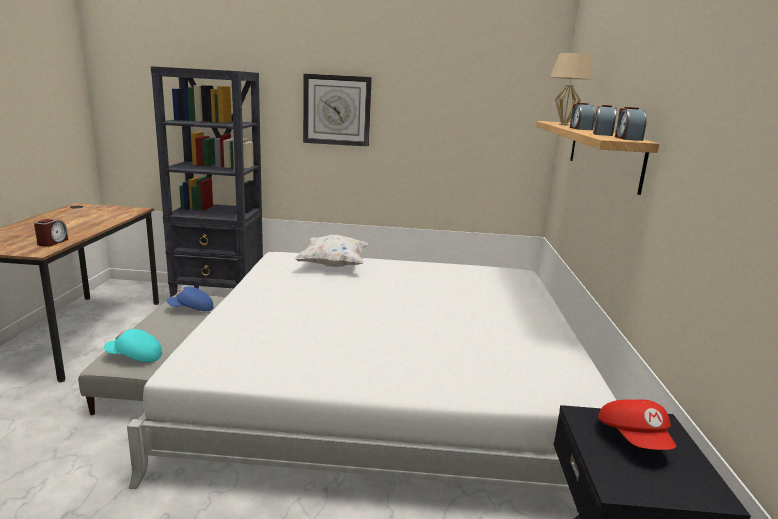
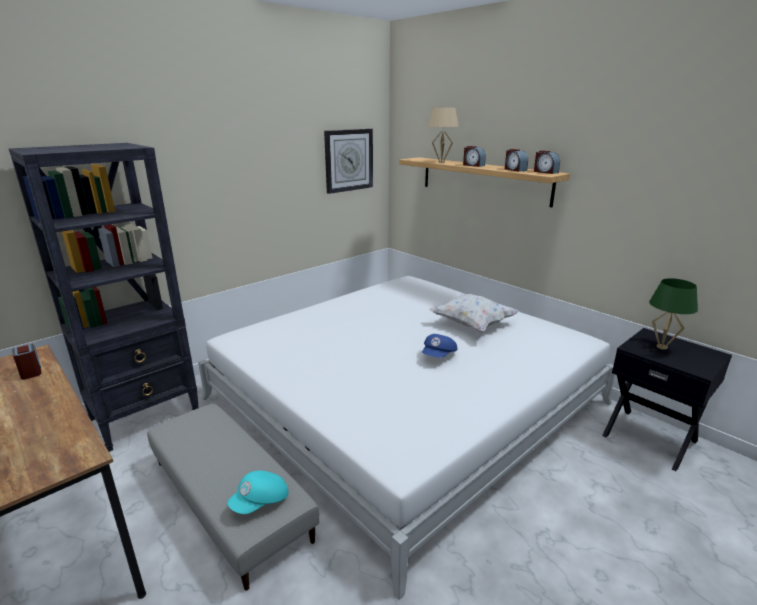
camera: 45 degrees left, 5 degrees up
(52, 242) = (61, 439): alarm clock -> alarm clock (31, 371)
(191, 309) = (208, 432): blue cap -> blue cap (439, 356)
(333, 265) = (293, 327): white pillow -> white pillow (472, 324)
(337, 110) = (219, 173): wall clock -> wall clock (348, 160)
(634, 439) = (662, 347): red cap -> green table lamp

